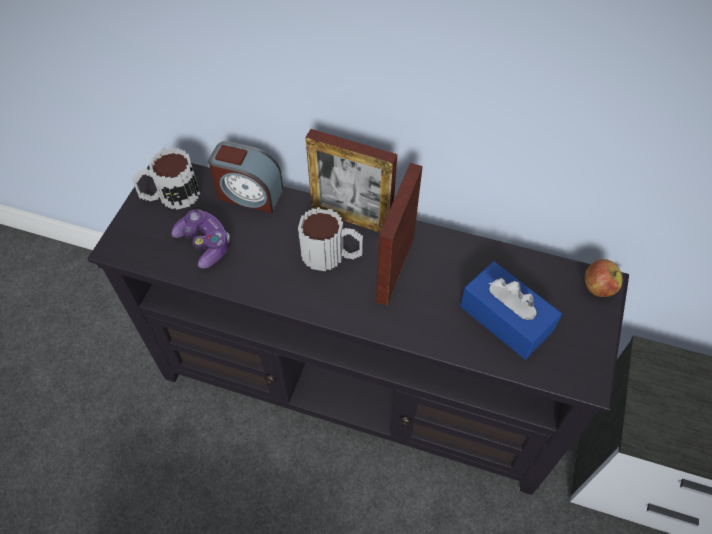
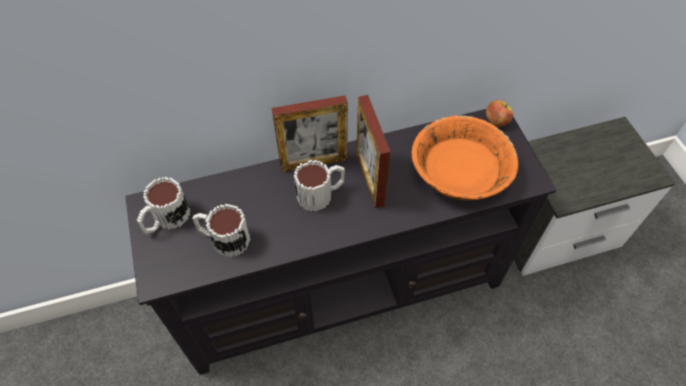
camera: 35 degrees left, 0 degrees up
(204, 244) = (223, 239): game controller -> mug
(249, 194) = (226, 185): alarm clock -> none
(505, 318) = (461, 171): blue tissue box -> orange bowl

